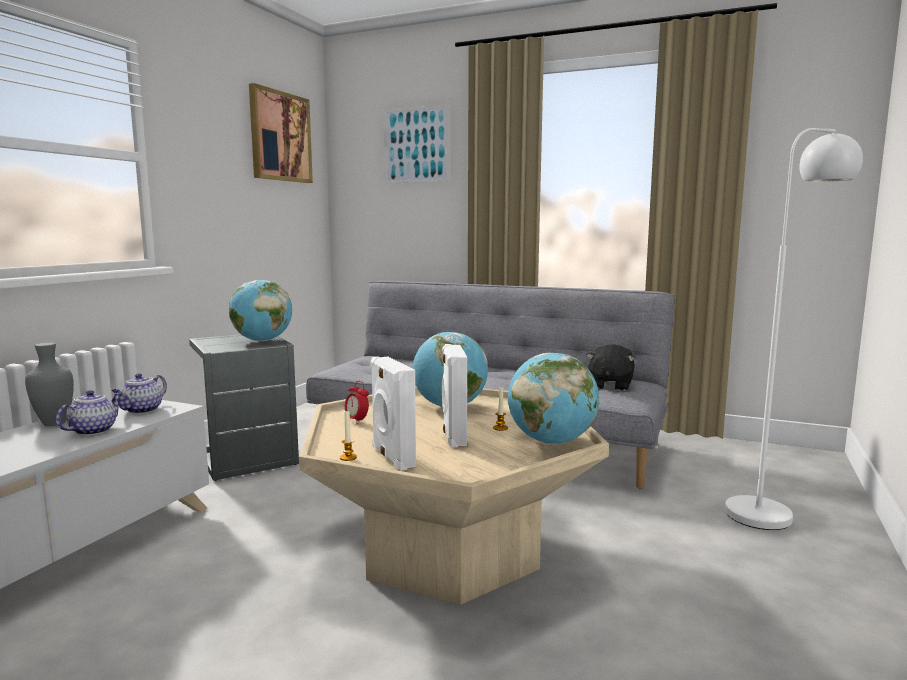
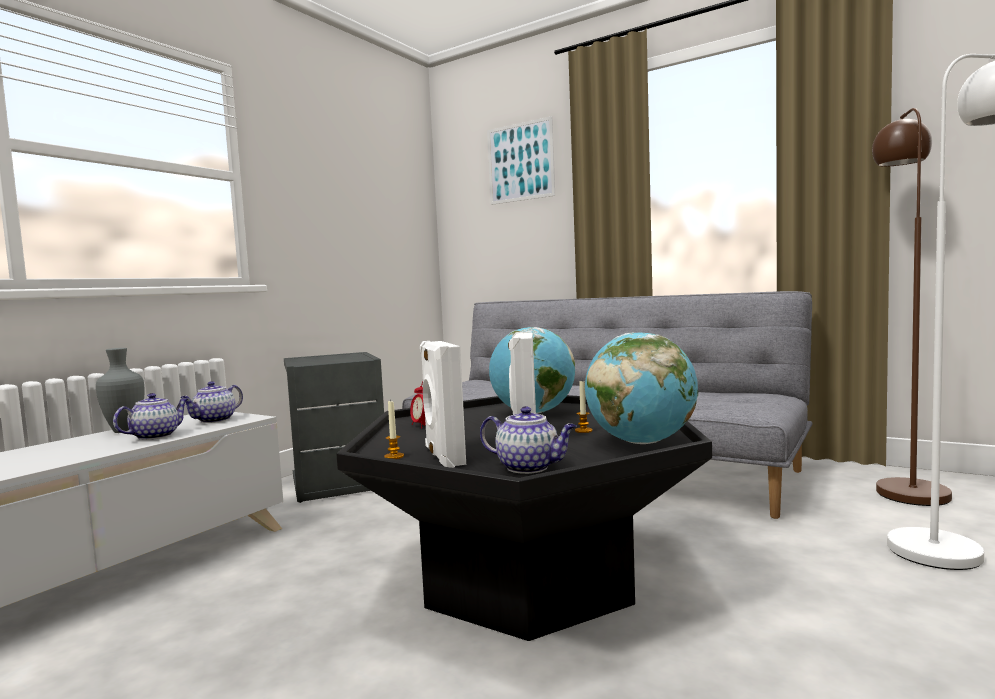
camera: 10 degrees right, 5 degrees down
(262, 341) = (351, 357): globe -> none
(280, 137) = (383, 162): picture -> none
(449, 548) = (529, 577): beige coffee table -> black coffee table
(470, 469) = (529, 467): none -> teapot
(610, 385) = (735, 398): black plush toy -> none
(737, 459) = (905, 488): none -> brown floor lamp

